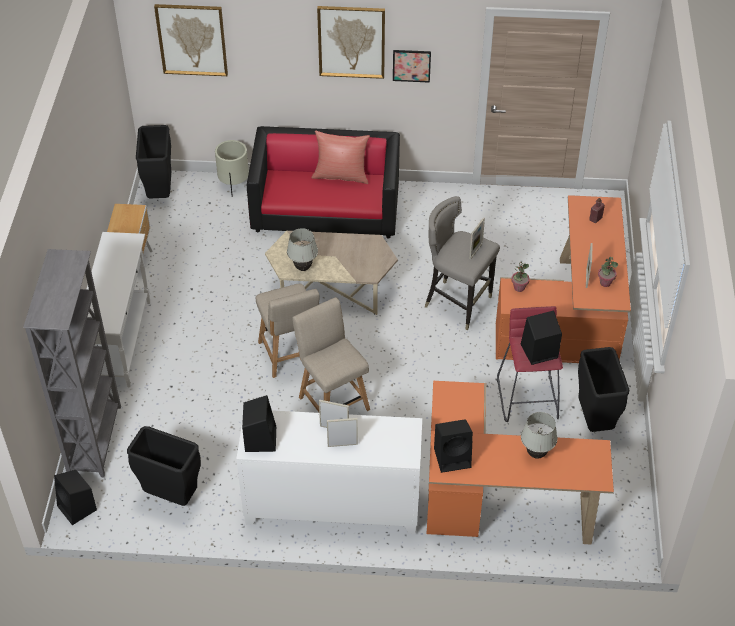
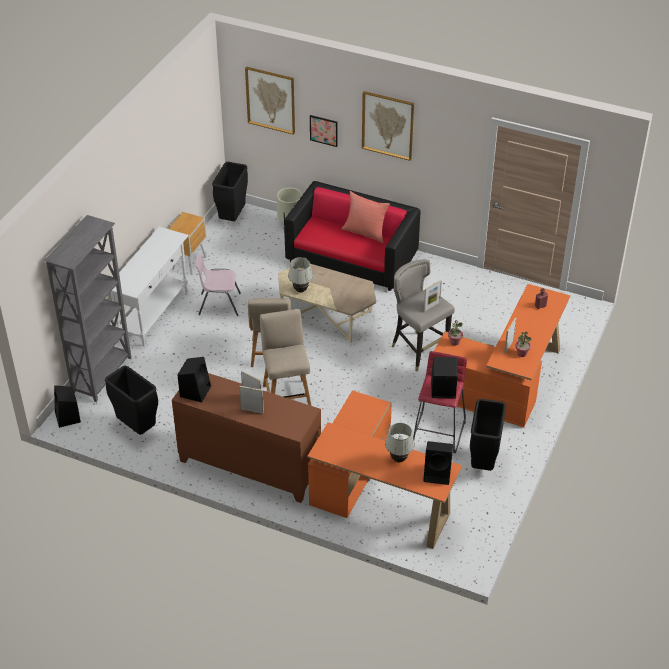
camera: 20 degrees right, 5 degrees down
(196, 307) = (219, 304): none -> pink chair
(332, 505) = (249, 466): white cabinet -> brown cabinet
(411, 65) = (432, 154): picture -> picture (323, 130)
(453, 457) = (334, 444): black speaker -> black speaker (438, 473)

